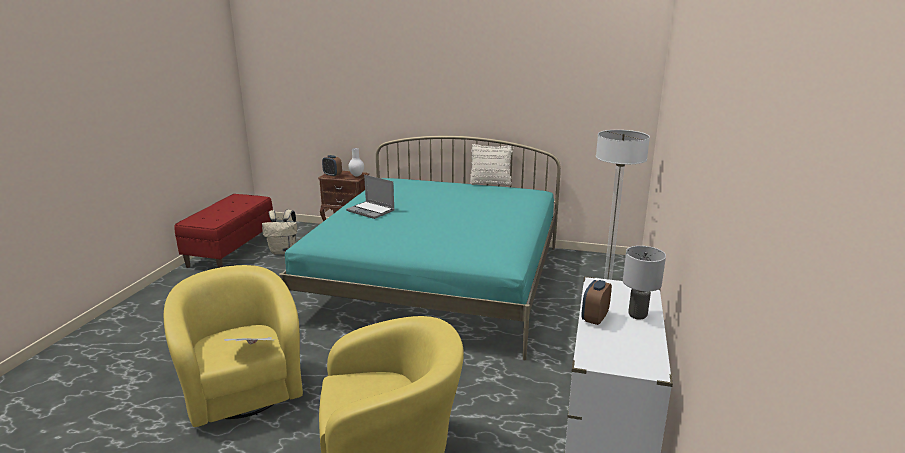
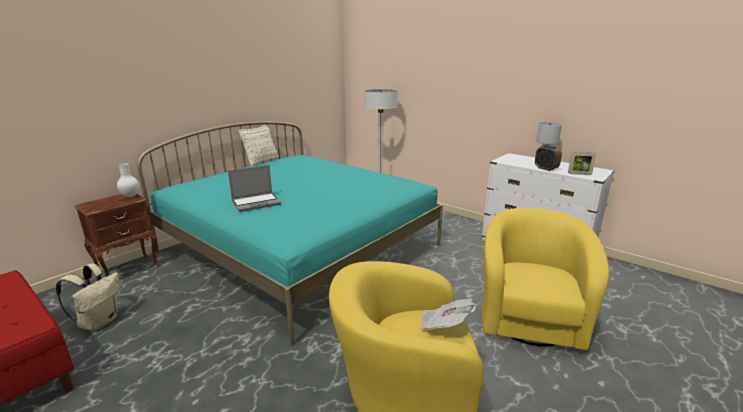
camera: 65 degrees left, 0 degrees up
(332, 175) = (99, 206): alarm clock -> none
(596, 347) = (579, 174): none -> picture frame

